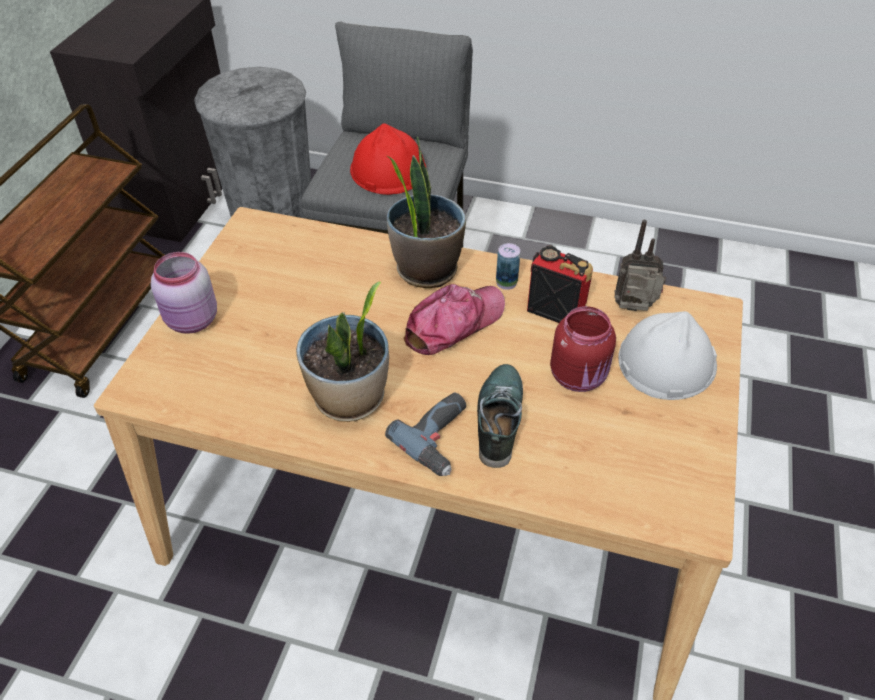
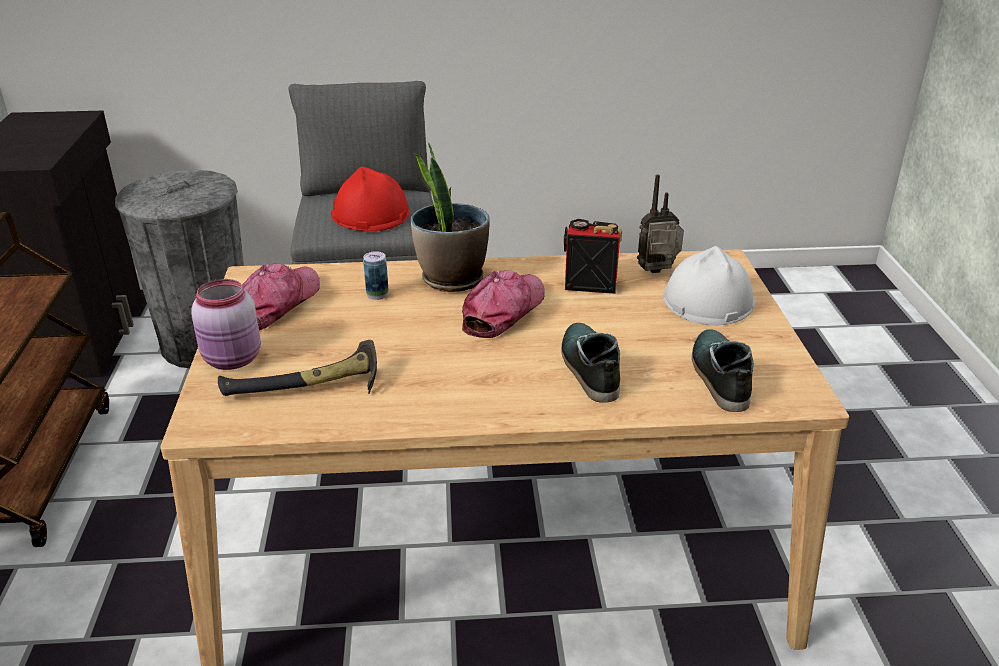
camera: 20 degrees left, 15 degrees down
(237, 374) = (308, 390): none -> hammer
(257, 263) = (276, 304): none -> cap
(350, 399) = (438, 384): potted plant -> none
(441, 438) = (546, 393): power drill -> none
(506, 282) = (533, 274): can -> can (377, 294)
(579, 376) = (641, 324): red jar -> none
(622, 466) = (719, 376): none -> shoe

